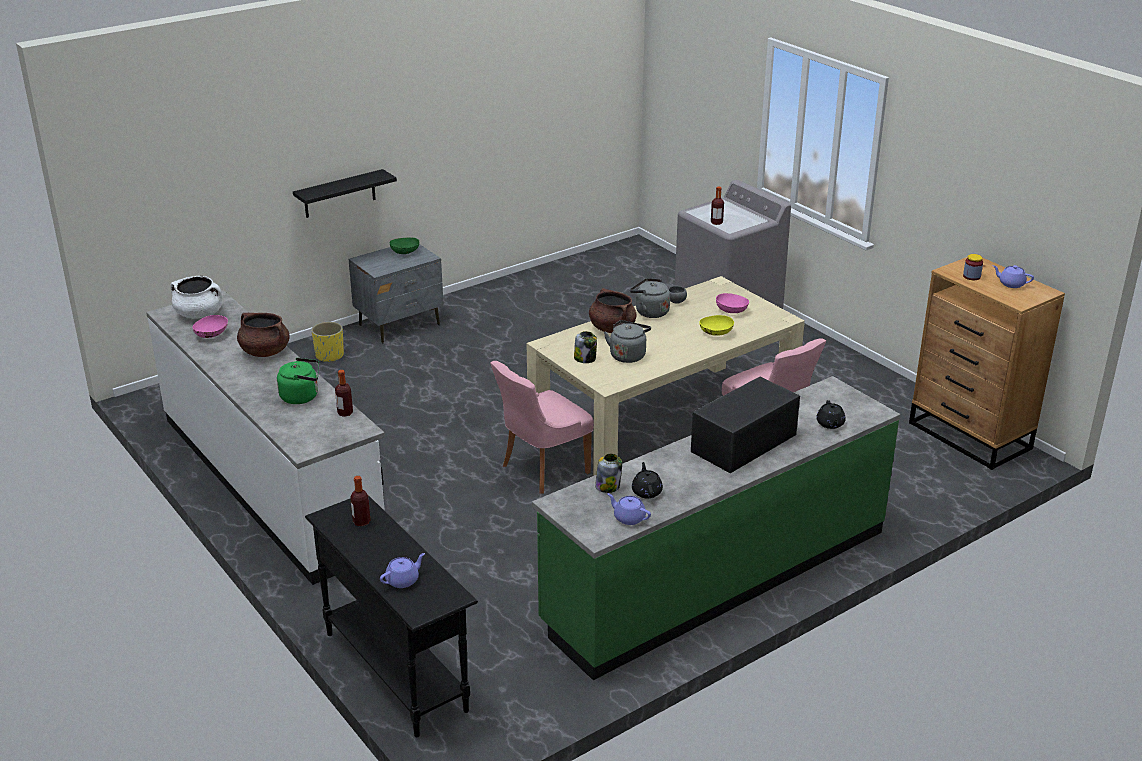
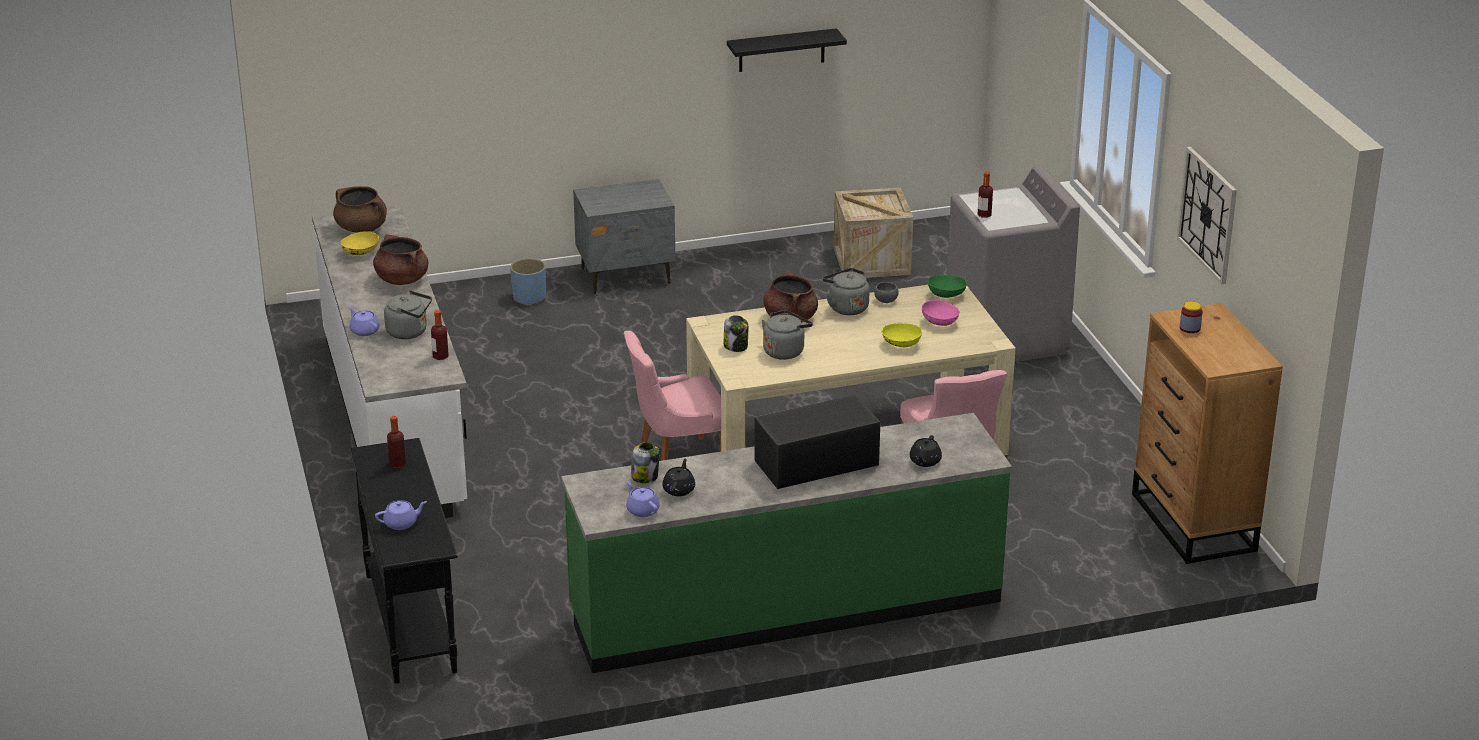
camera: 20 degrees right, 0 degrees up
(199, 314) = (362, 228): white cooking pot -> brown cooking pot
(212, 335) = (360, 253): pink bowl -> yellow bowl
(302, 396) = (410, 332): green kettle -> grey kettle
(329, 356) = (529, 298): yellow planter -> blue planter
(339, 194) = (568, 114): black shelf -> black shelf (781, 50)
(405, 252) = (639, 192): green bowl -> green bowl (946, 295)
(585, 282) = (871, 261): none -> crate
(948, 185) = (1208, 214): none -> wall clock
(1011, 284) = (1228, 345): purple teapot -> purple teapot (364, 331)

